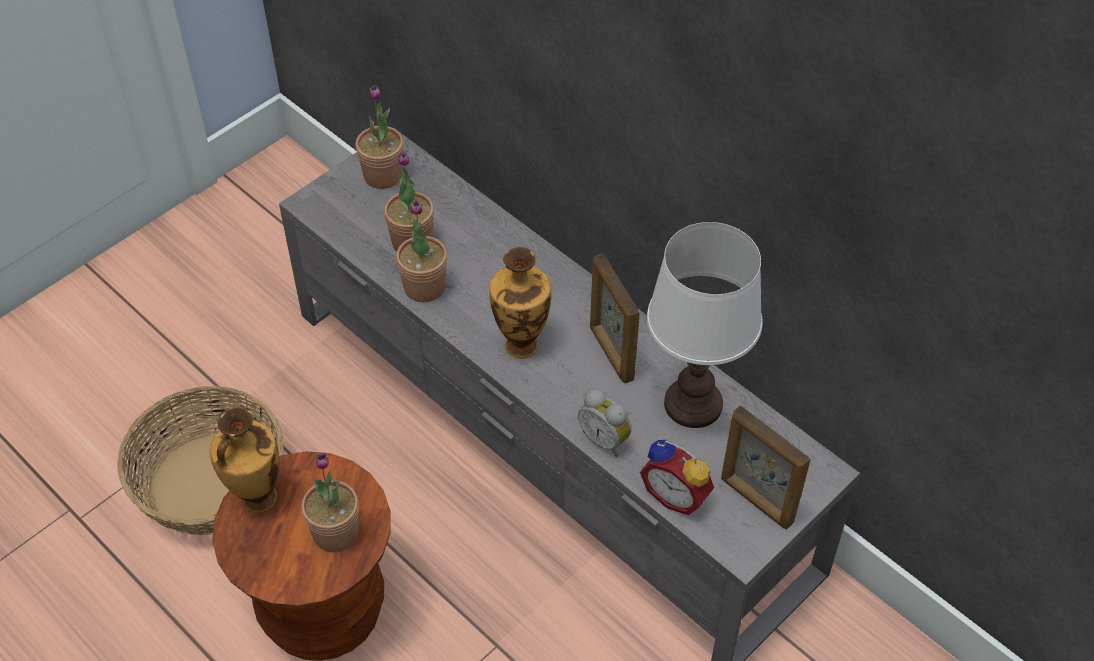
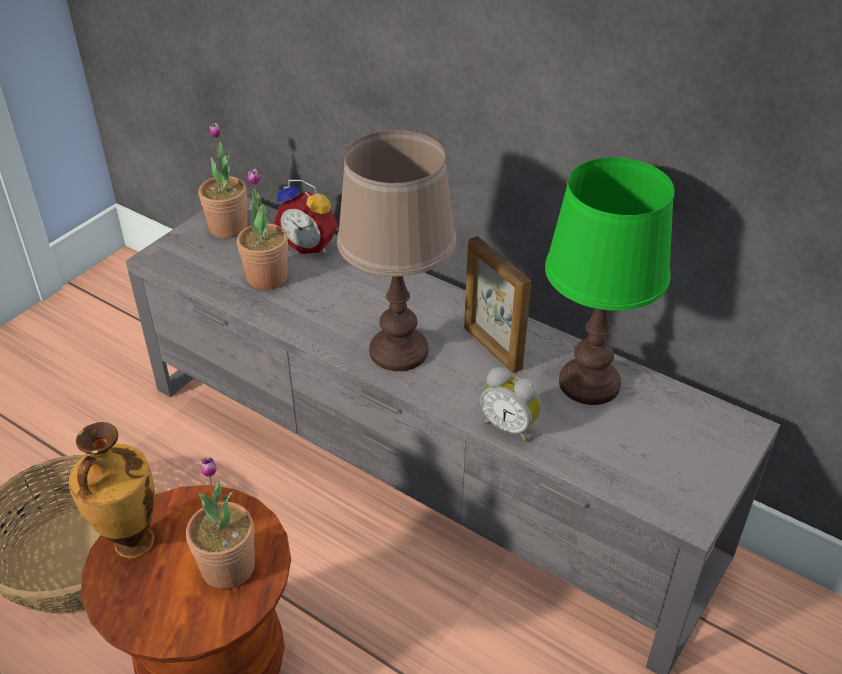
camera: 10 degrees left, 10 degrees down
(424, 287) = (287, 314): potted plant -> none
(521, 343) = (398, 351): vase -> brown table lamp
(677, 495) = (602, 470): alarm clock -> alarm clock (310, 245)
(693, 403) = (589, 382): white table lamp -> green table lamp
(756, 501) = (686, 465): picture frame -> none

